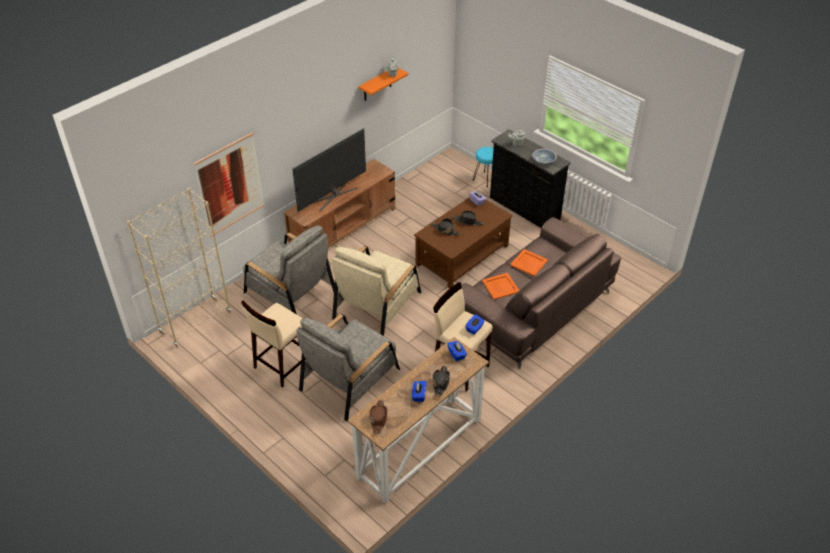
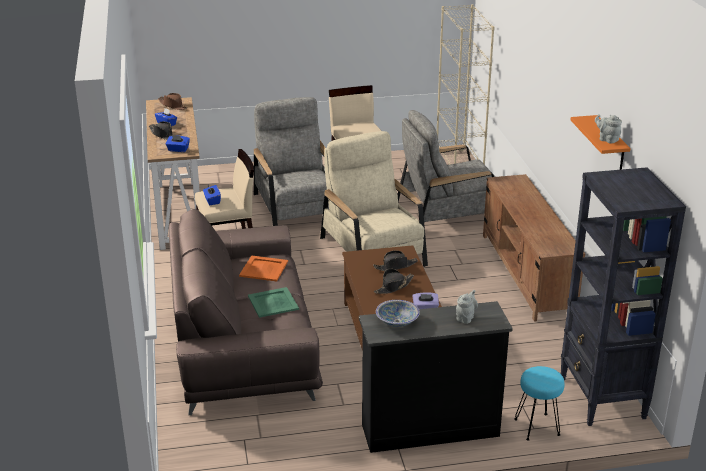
camera: 125 degrees right, 15 degrees down
(230, 185) = (514, 73): picture -> none
(333, 195) = (528, 206): television -> none
(442, 167) = (602, 399): none -> black bookcase
(529, 263) = (273, 303): orange tray -> green tray

